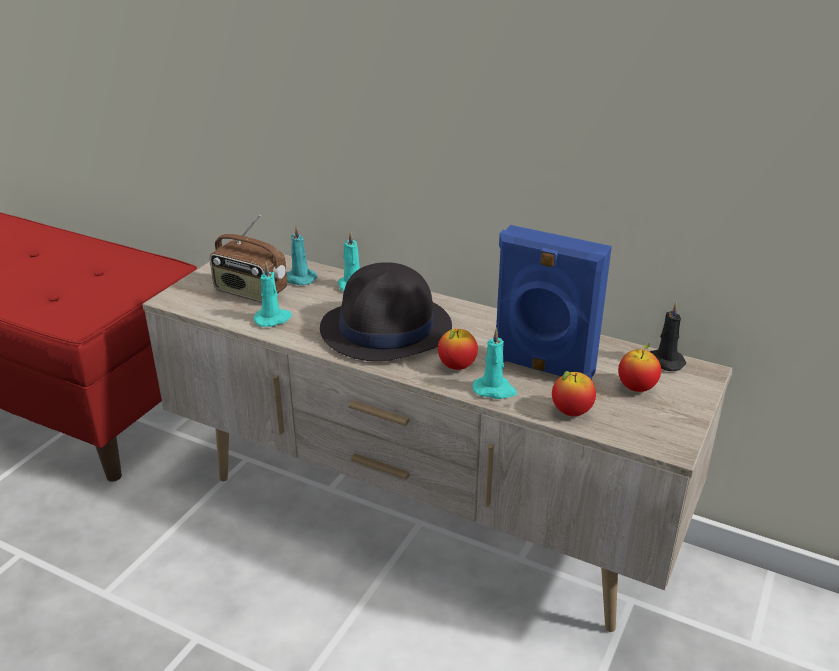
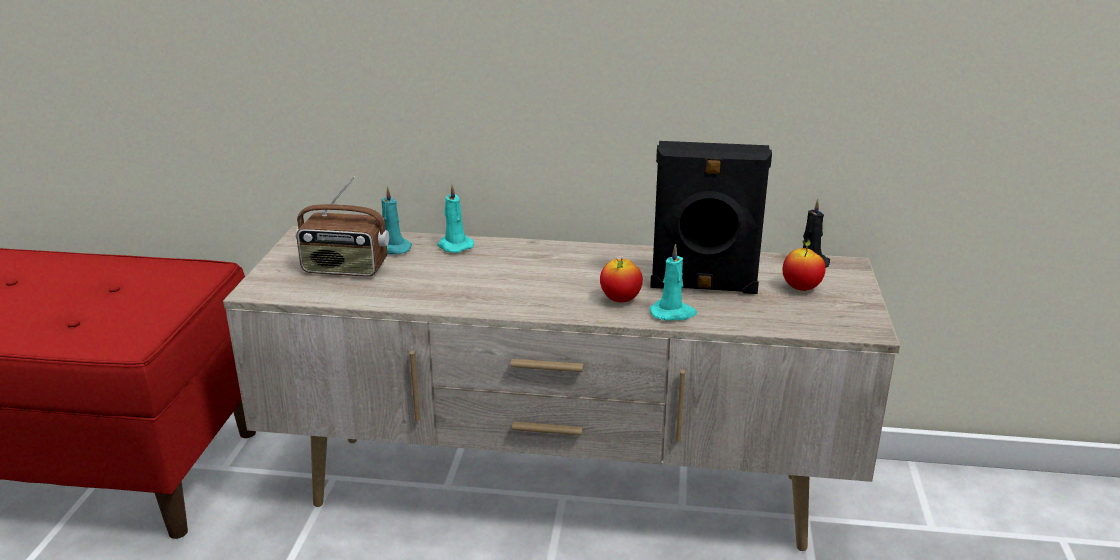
camera: 20 degrees left, 5 degrees down
(273, 319) = (392, 290): turquoise candle -> none
(387, 329) = (523, 279): black hat -> none
(542, 368) = (703, 287): blue speaker -> black speaker
(571, 412) = (759, 318): apple -> none

